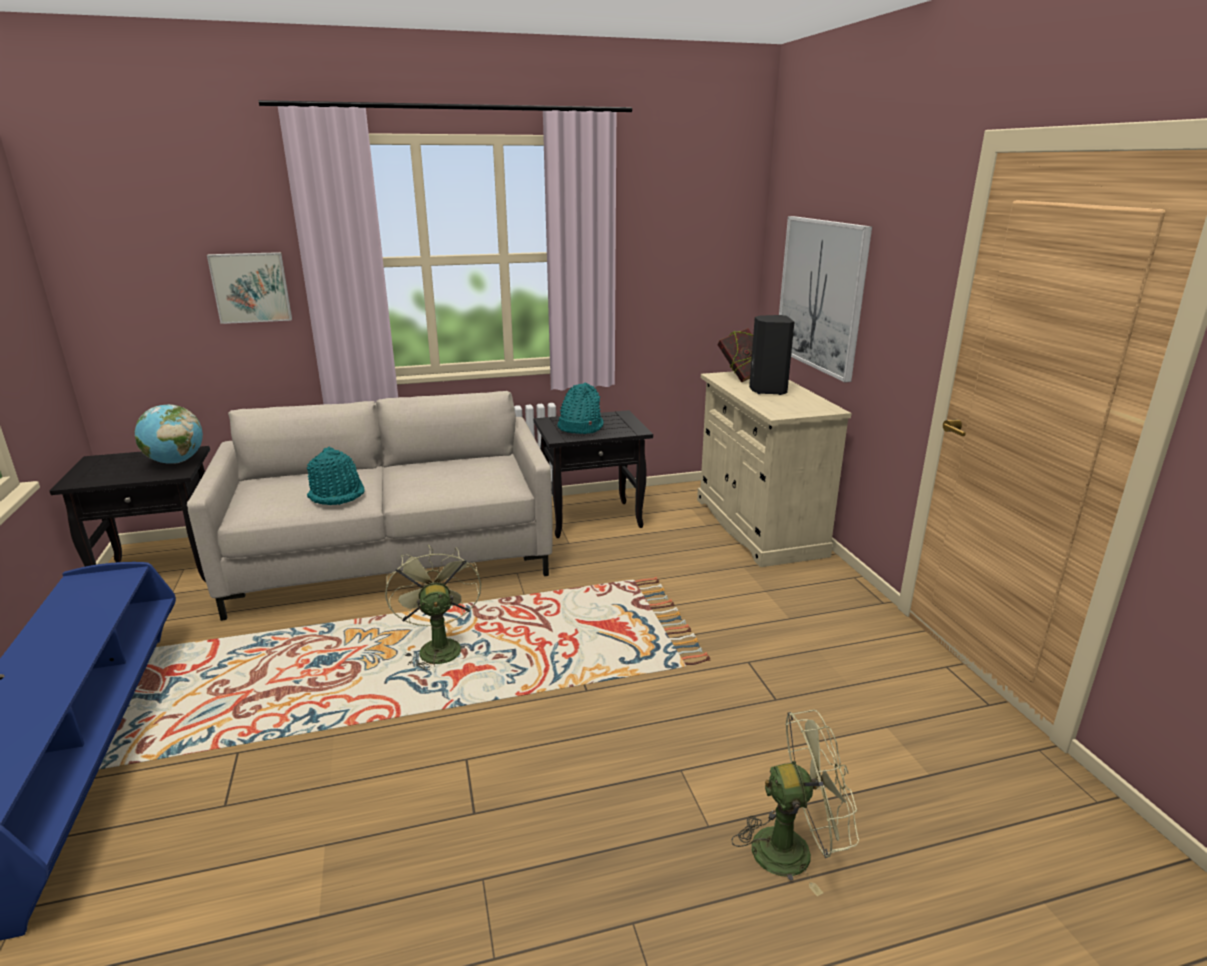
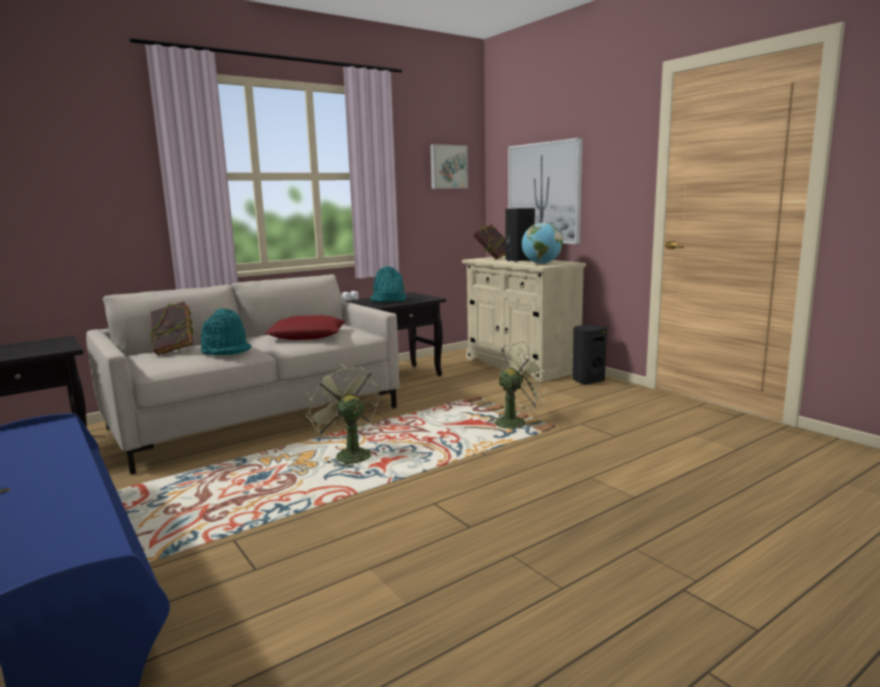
camera: 20 degrees left, 10 degrees down
(175, 462) = (54, 344): globe -> globe (541, 263)
(251, 287) = (111, 194): picture -> picture (448, 167)
(290, 483) = (174, 351): none -> book
(444, 478) = (307, 335): none -> red pillow
(794, 849) = (696, 494): green fan -> green fan (515, 422)
(824, 577) = (587, 380): none -> black speaker

